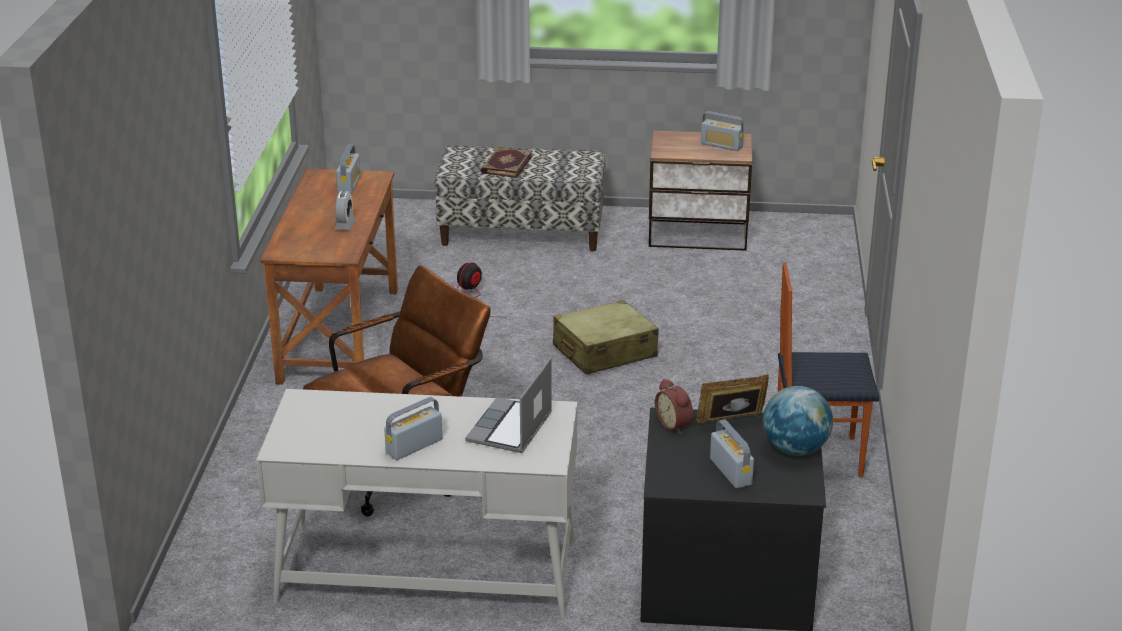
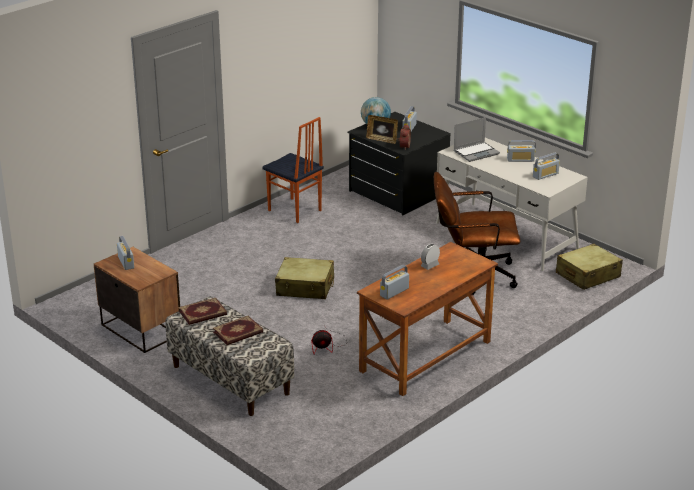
camera: 140 degrees left, 0 degrees up
(217, 551) = (587, 275): none -> beige suitcase
(335, 430) = (545, 175): none -> radio
(573, 166) = (203, 313): none -> book

